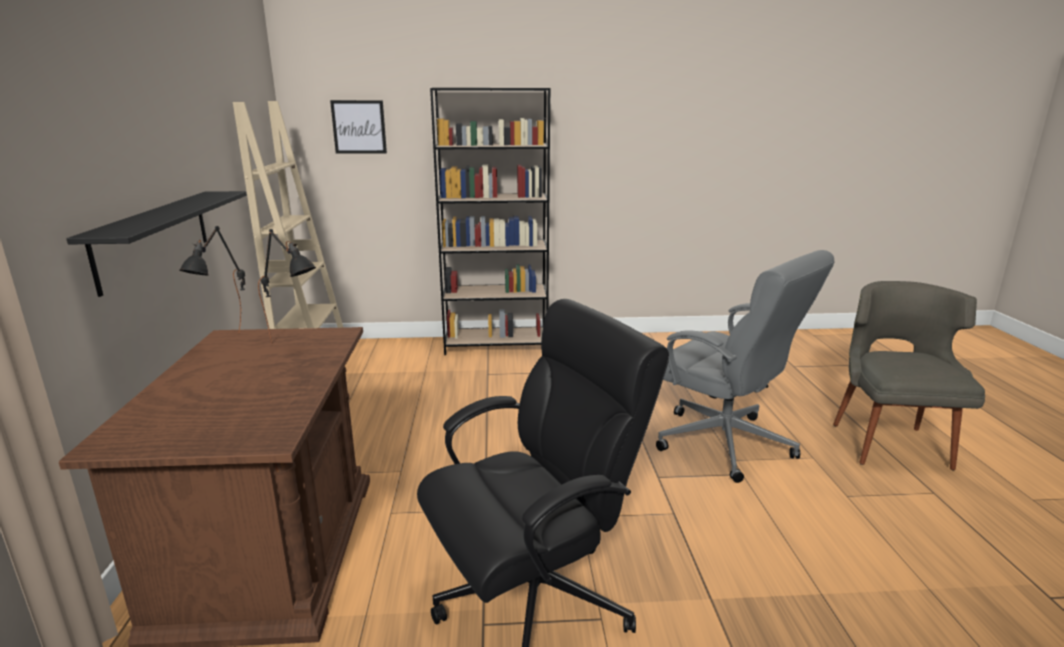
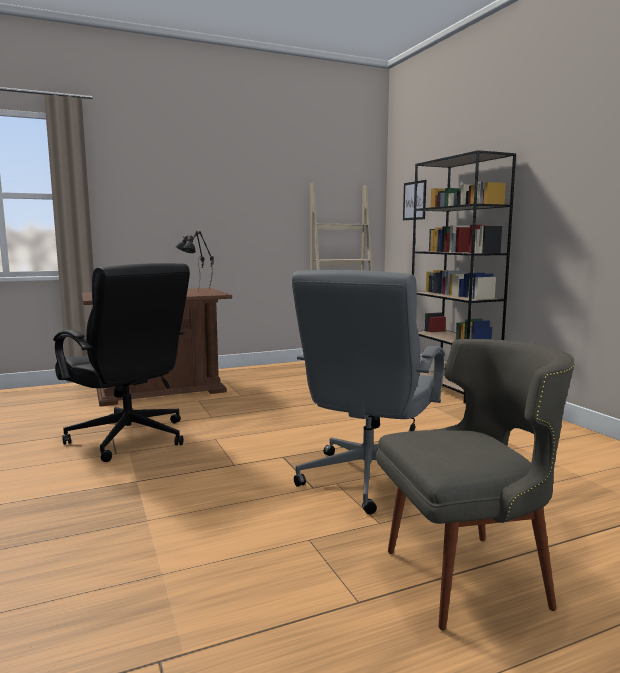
camera: 70 degrees right, 10 degrees down
(154, 238) = (206, 240): black shelf -> none

